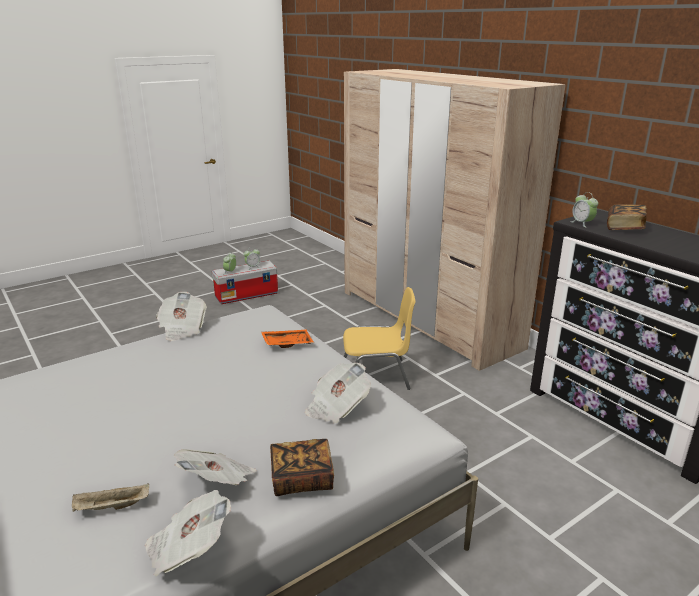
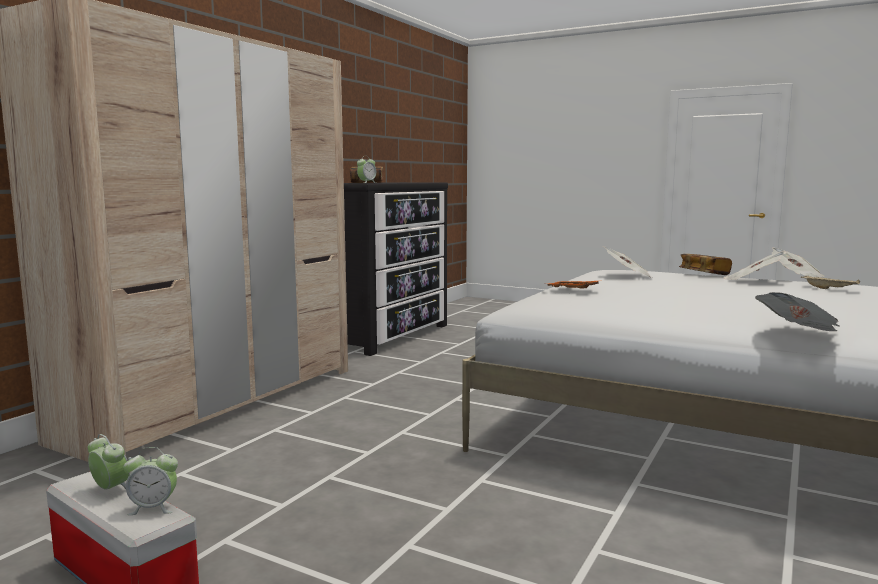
camera: 115 degrees left, 15 degrees down
(182, 329) = (627, 317): newspaper -> newspaper (798, 334)
(376, 375) = (400, 405): yellow chair -> none

